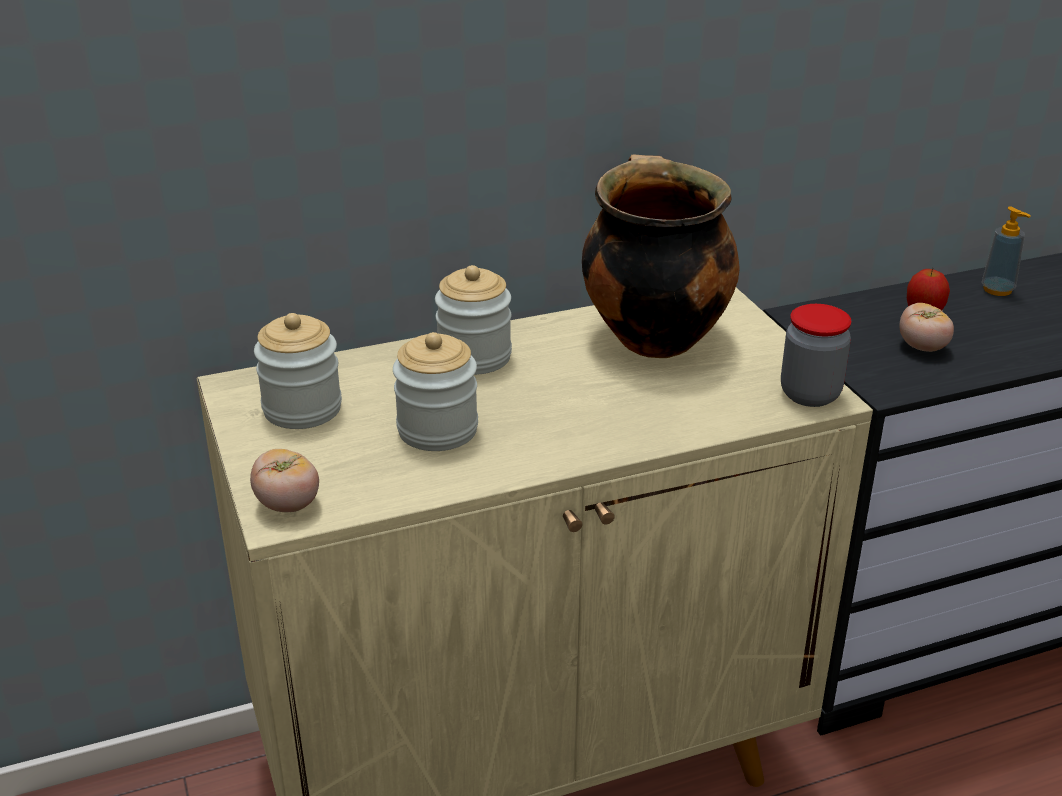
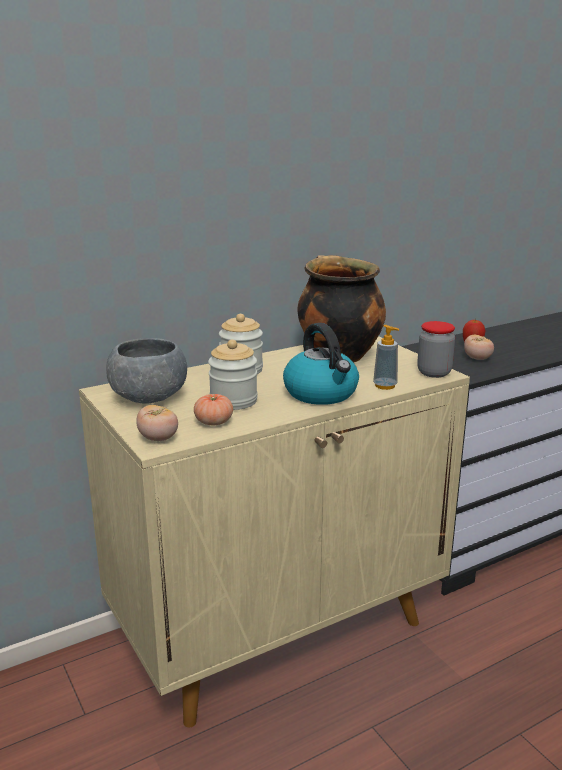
camera: 10 degrees left, 10 degrees down
(302, 409) = (149, 398): jar -> grey bowl
(389, 476) = (213, 422): none -> tomato
(593, 426) = (322, 393): none -> kettle
(997, 290) = (505, 334): soap dispenser -> soap dispenser (385, 386)

